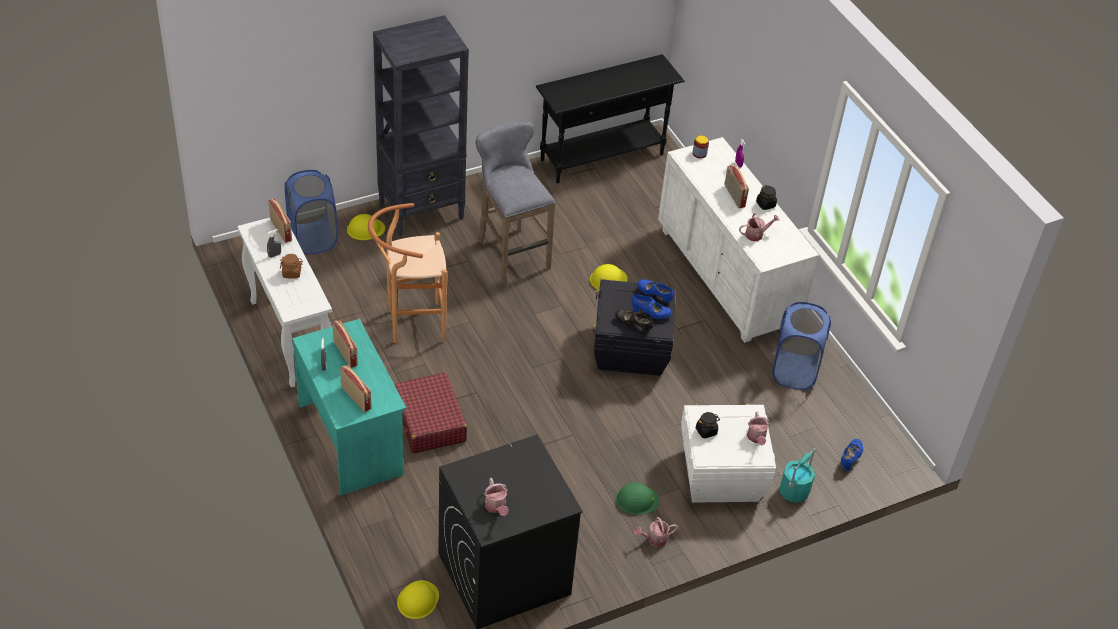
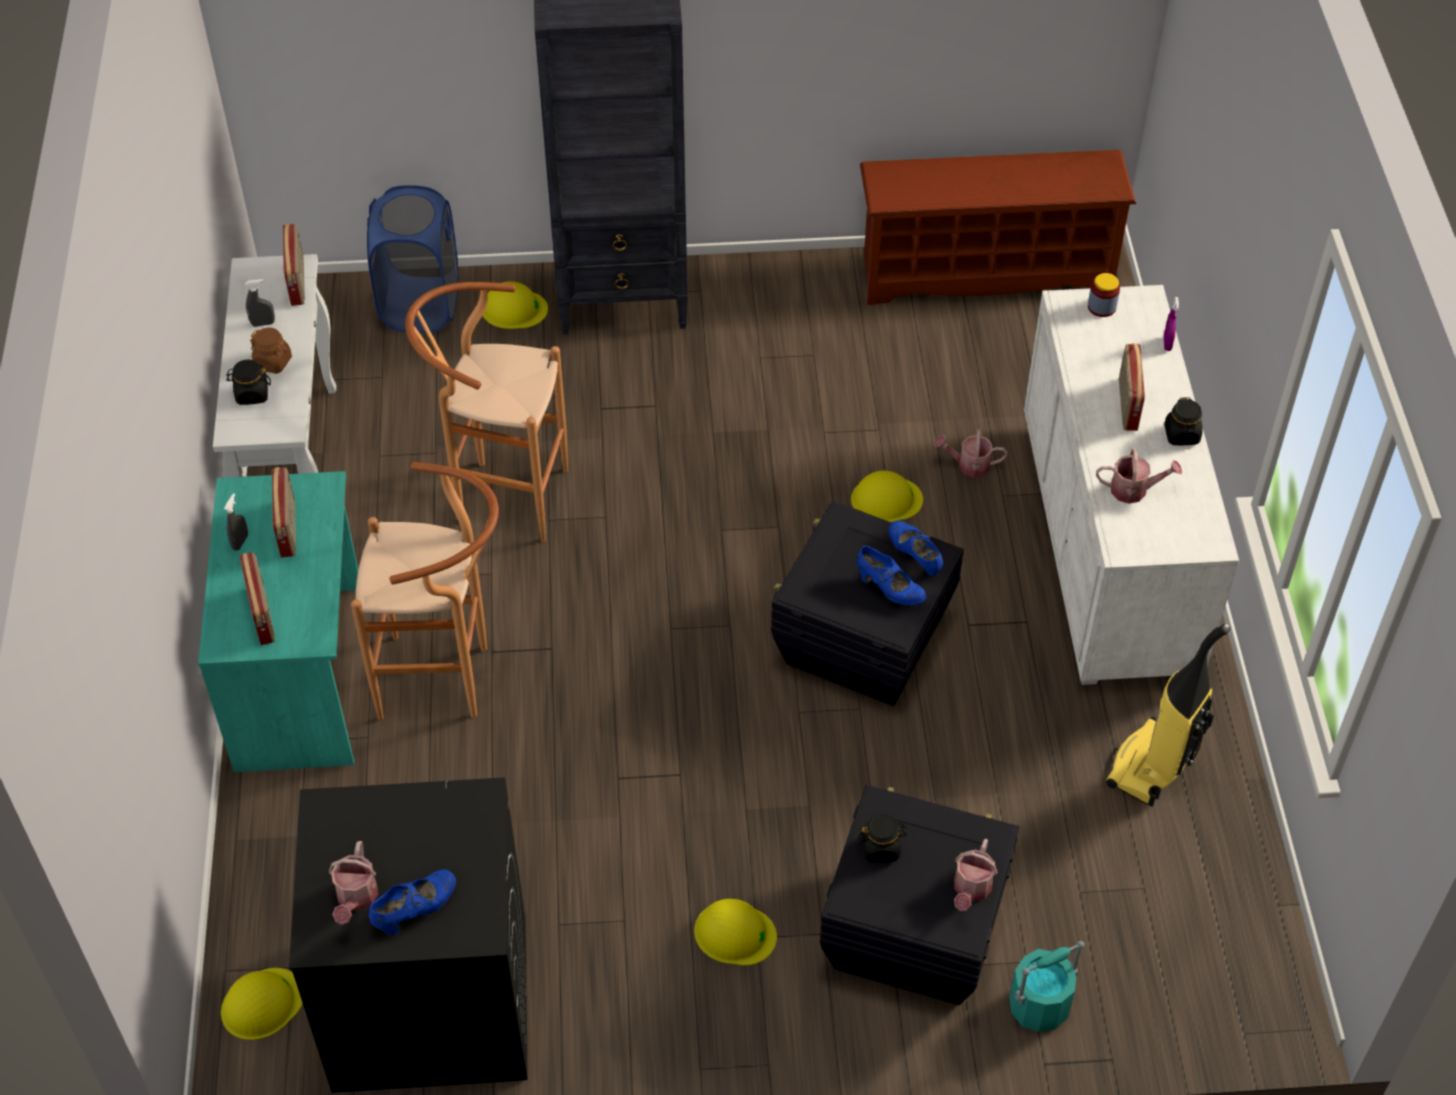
camera: 25 degrees right, 5 degrees up
(289, 291) = (252, 394): none -> black jar
(429, 421) = (446, 680): red suitcase -> brown stool
(510, 252) = (737, 408): grey stool -> none
(602, 157) = (986, 272): black console table -> brown shoe rack
(633, 325) = (846, 604): black shoe -> none
(637, 500) = (734, 933): green hard hat -> yellow hard hat
(654, 539) = (729, 1020): watering can -> watering can (969, 465)
(720, 474) = (912, 930): white storage box -> black storage box
(794, 371) = (1151, 767): blue laundry basket -> vacuum cleaner
(850, 459) = (1181, 973): blue shoe -> blue shoe (416, 910)

